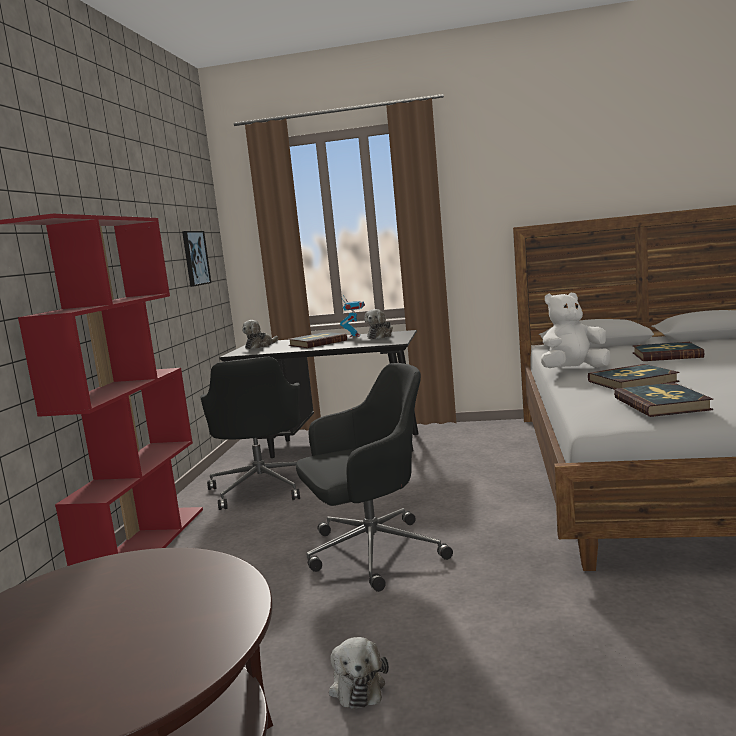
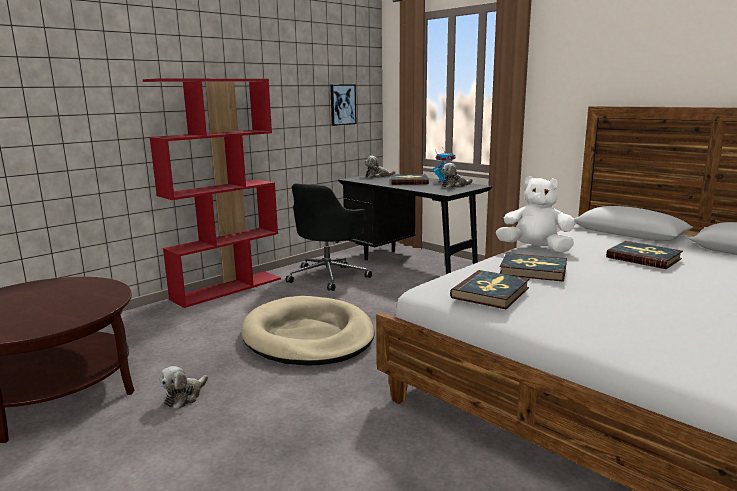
camera: 35 degrees right, 5 degrees up
(371, 553) = (308, 336): black office chair -> beige dog bed

